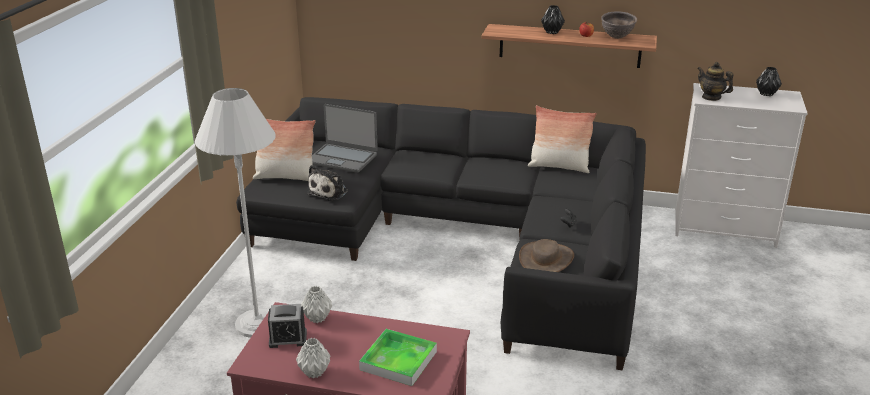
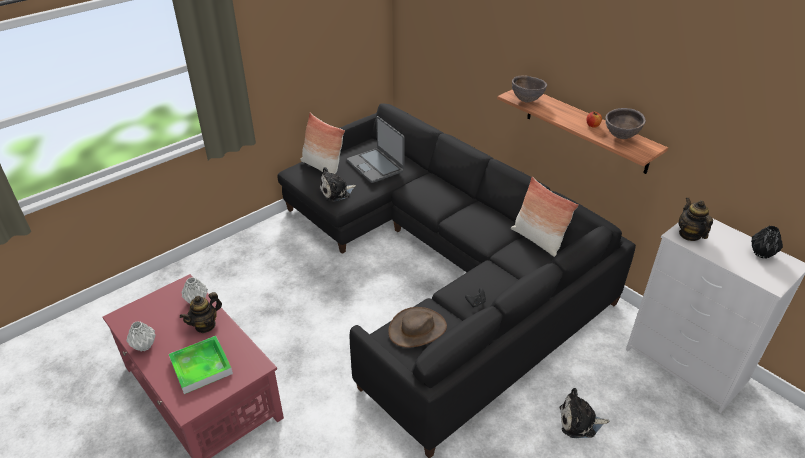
camera: 35 degrees right, 10 degrees up
(257, 324) = (230, 276): white floor lamp -> none
(288, 338) = (162, 308): alarm clock -> none
(355, 331) = (205, 325): none -> teapot
(510, 32) = (527, 100): none -> brown bowl
(552, 32) = (566, 111): black vase -> none
(698, 294) = (580, 422): none -> plush toy

